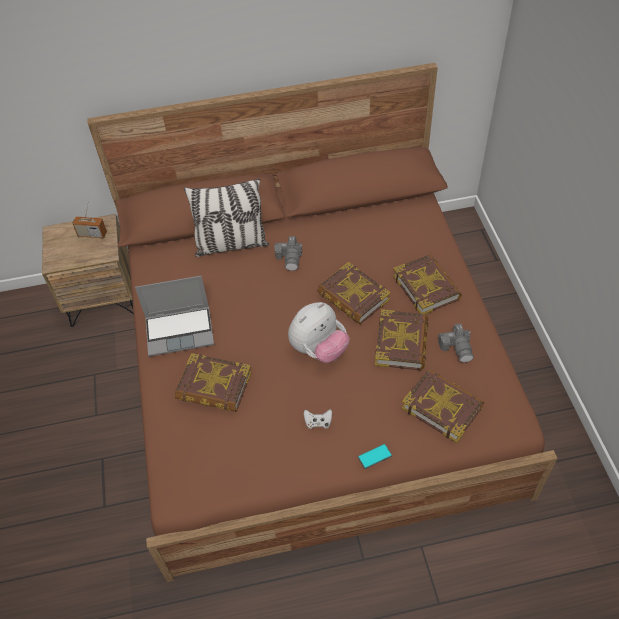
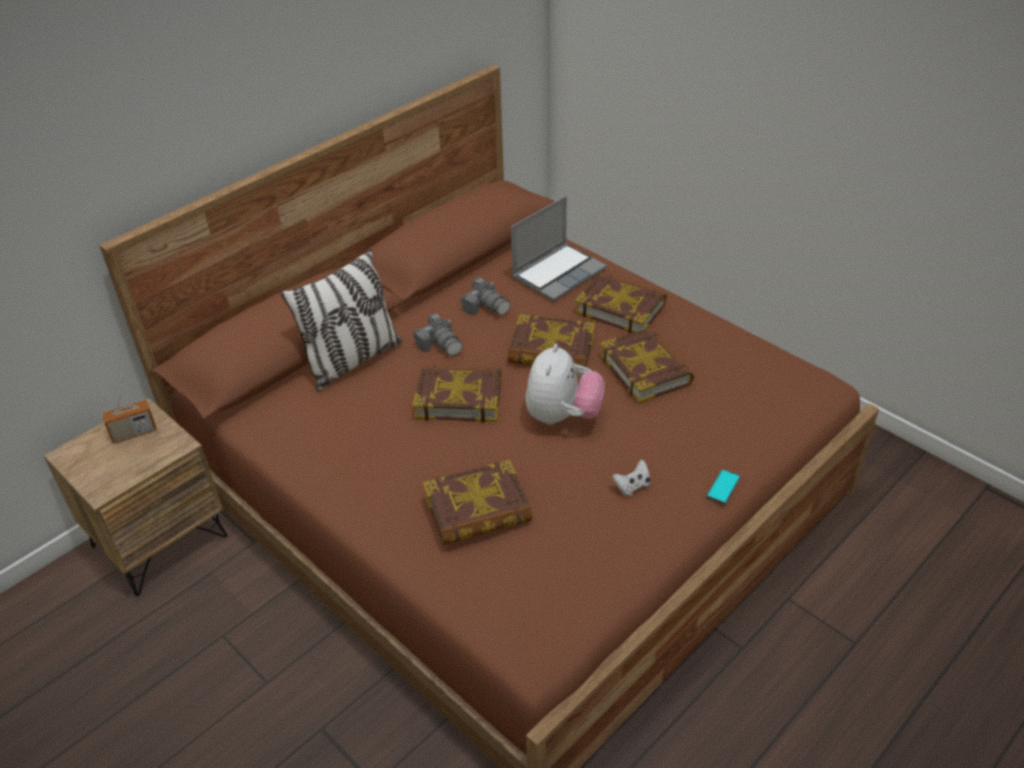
camera: 35 degrees left, 10 degrees down
(180, 331) = (373, 475): laptop -> laptop (558, 273)
(442, 407) = (745, 407): book -> book (459, 397)
(457, 348) = (705, 348): camera -> camera (486, 307)

